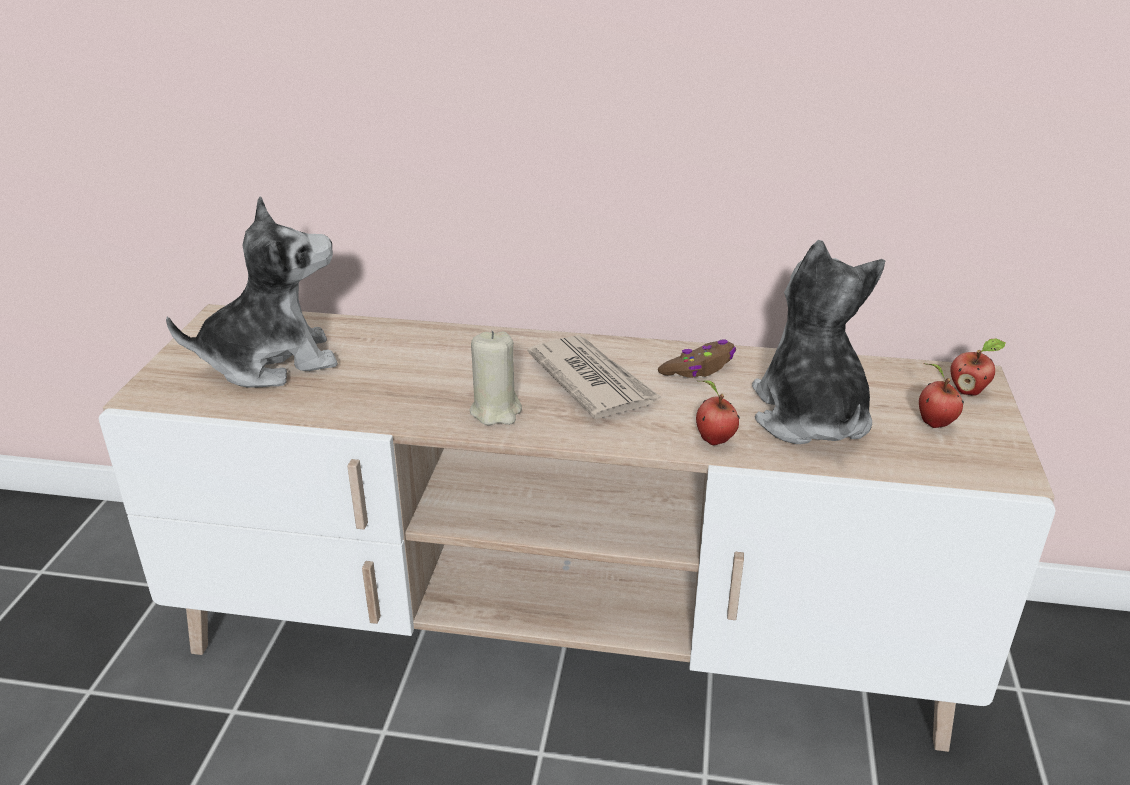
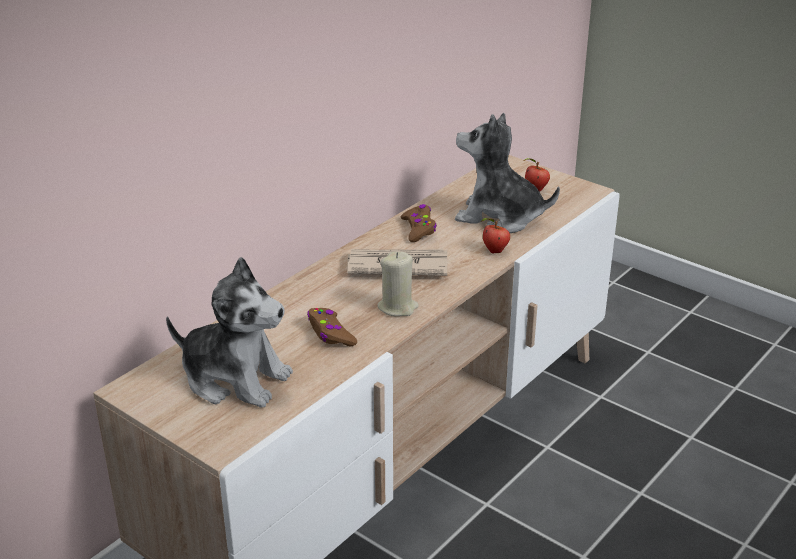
camera: 60 degrees left, 0 degrees up
(271, 361) = (235, 379): plush toy -> plush toy turned 105 degrees clockwise
(400, 386) = (330, 334): none -> brown game controller
(969, 391) = (517, 169): apple -> none

